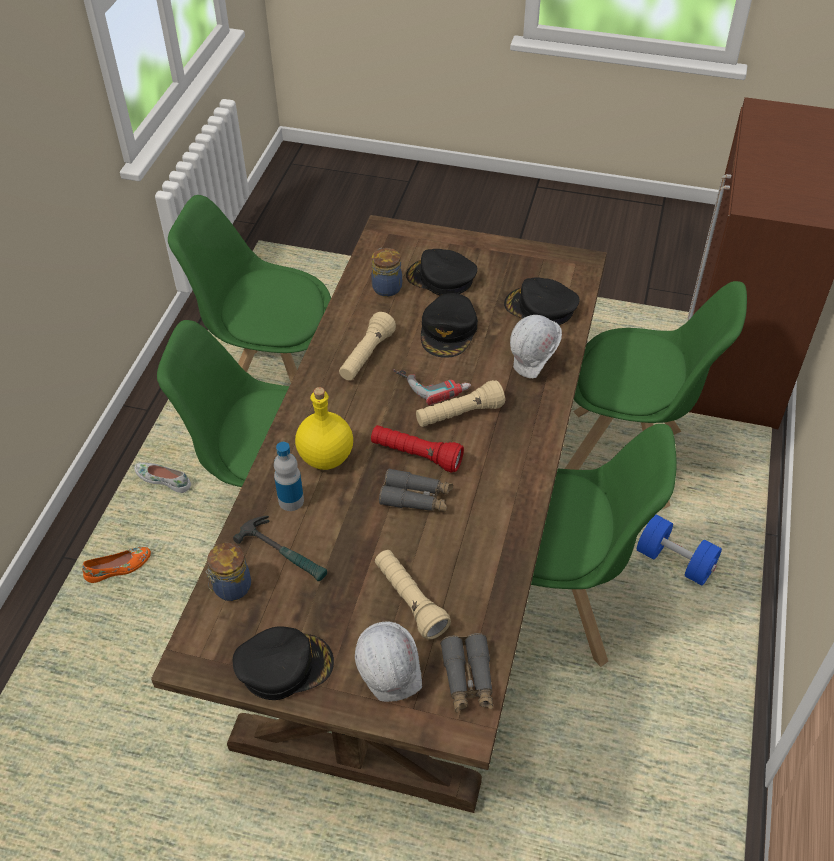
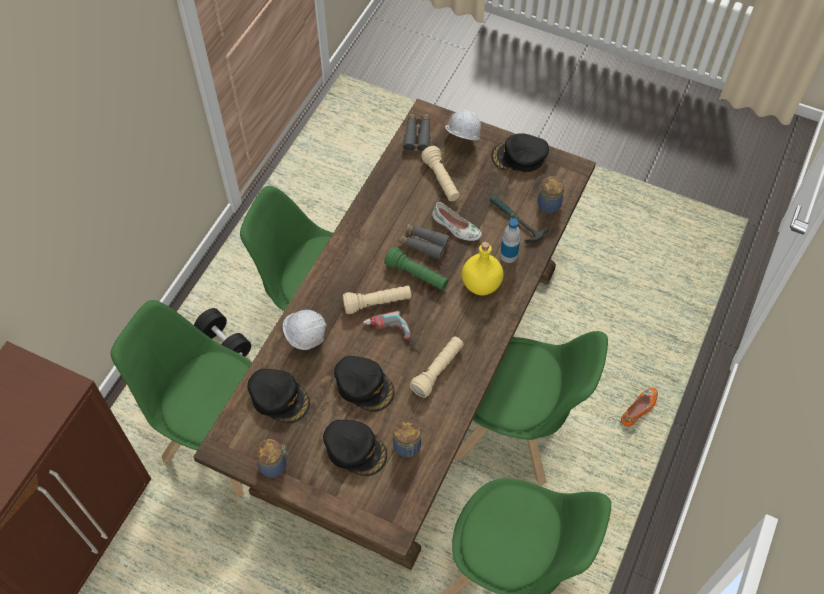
camera: 170 degrees left, 10 degrees up
(119, 568) = (639, 409): orange shoe -> orange shoe turned 150 degrees clockwise
(164, 479) = (611, 487): white shoe -> white shoe (456, 227)
(416, 455) = (417, 275): red flashlight -> green flashlight
(449, 331) = (364, 385): black cap -> black cap turned 105 degrees clockwise
(520, 256) = (274, 465): none -> jar
(675, 561) = (224, 343): blue dumbbell -> black dumbbell

